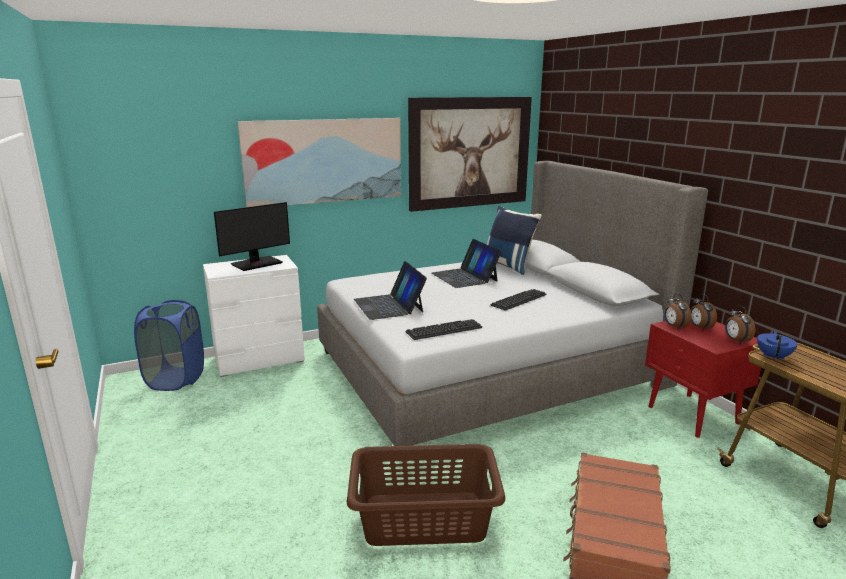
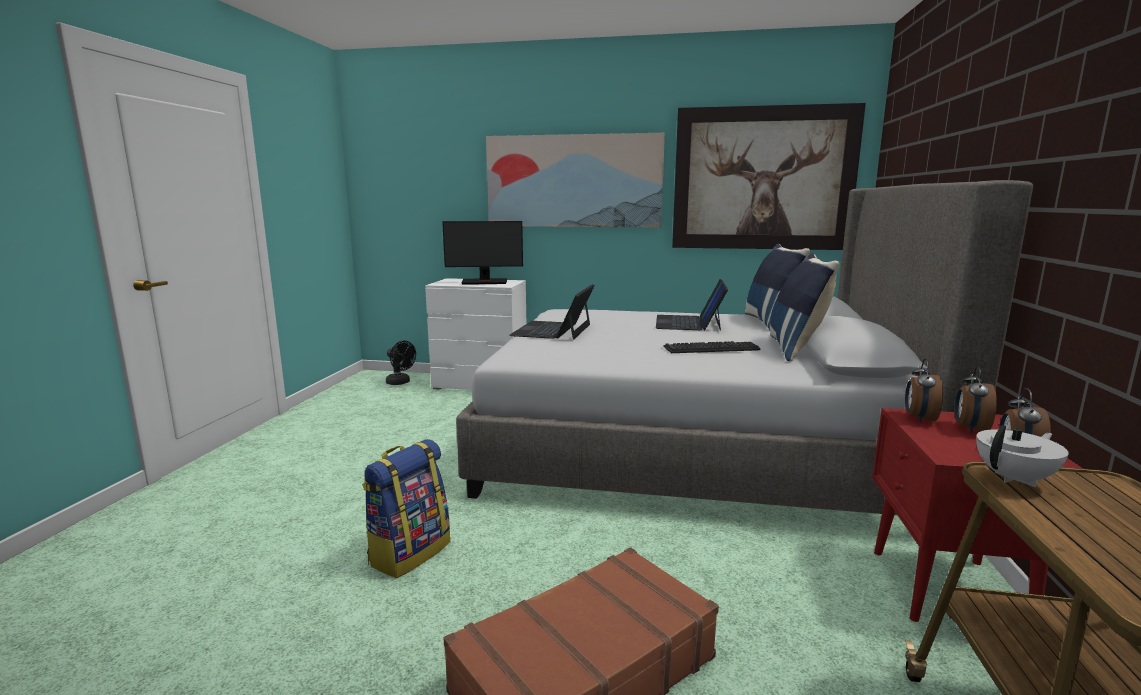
camera: 35 degrees right, 5 degrees down
(176, 379) = (400, 382): blue laundry basket -> black fan
(423, 517) = (409, 552): brown laundry basket -> backpack
(444, 330) = (562, 355): keyboard -> none
(561, 289) = (797, 349): none -> blue pillow
(773, 356) = (1015, 479): blue teapot -> white teapot

